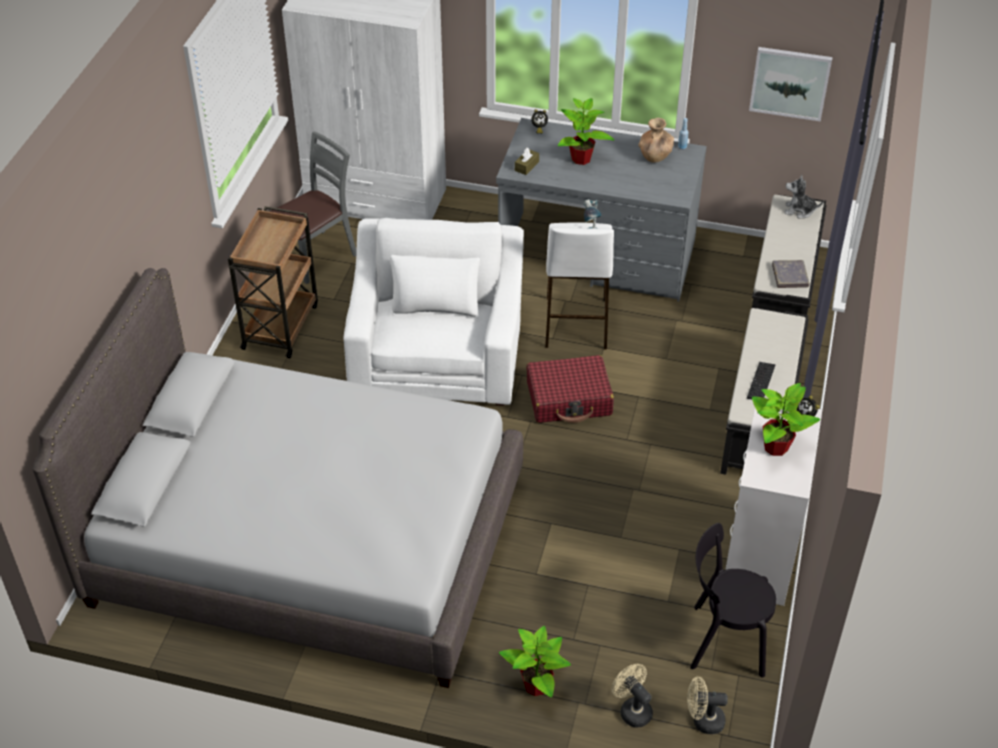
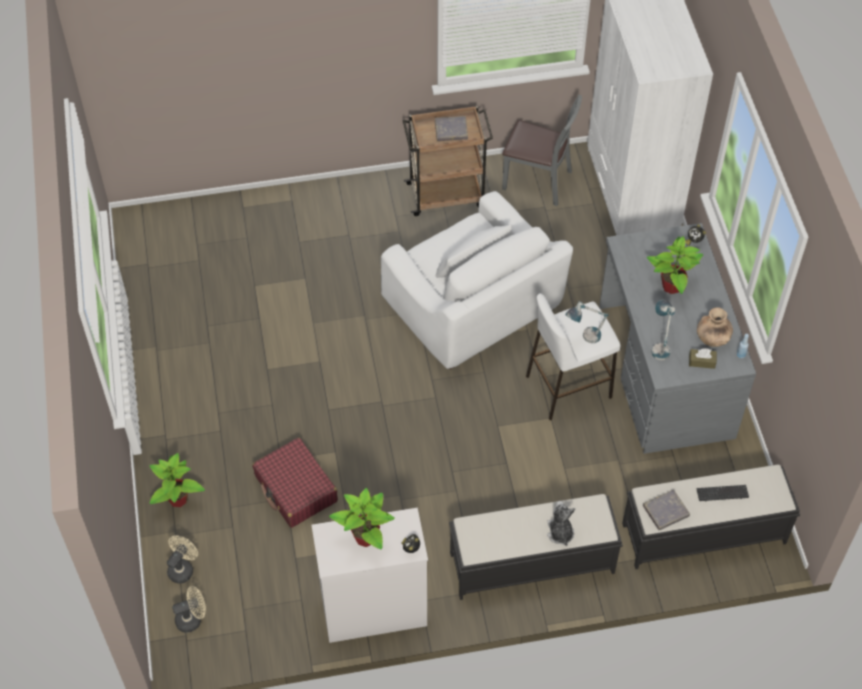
camera: 65 degrees right, 10 degrees up
(270, 240) = (451, 130): none -> grey book
(308, 541) = (243, 307): grey bed -> none
(437, 355) = (473, 307): white armchair -> white armchair turned 75 degrees clockwise
(526, 166) = (635, 252): brown tissue box -> brown tissue box (702, 362)
(569, 399) = (475, 415): red suitcase -> red suitcase (296, 489)
(643, 188) = (659, 345): none -> table lamp
(703, 721) = (192, 619): beige fan -> beige fan turned 90 degrees clockwise
(723, 640) = (274, 609): black chair -> none
(761, 382) = (511, 529): keyboard -> keyboard (722, 493)
(790, 83) = (817, 389): picture -> none
(799, 210) = (767, 492): plush toy -> plush toy (560, 532)

